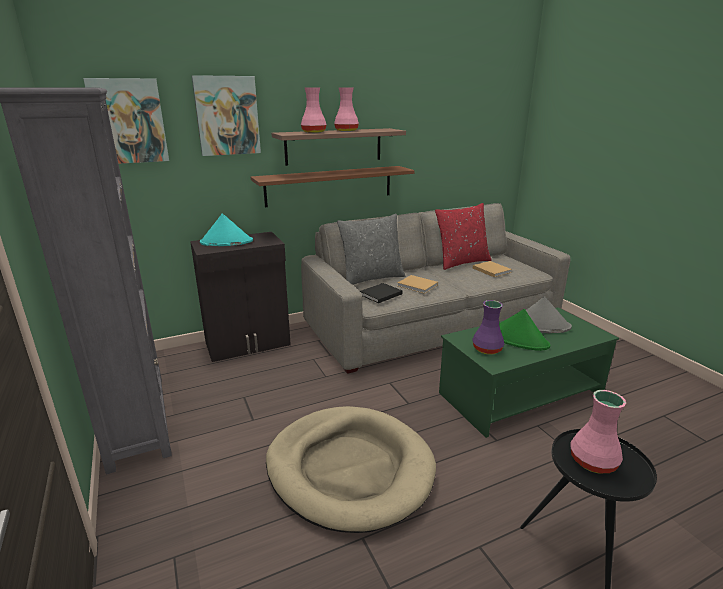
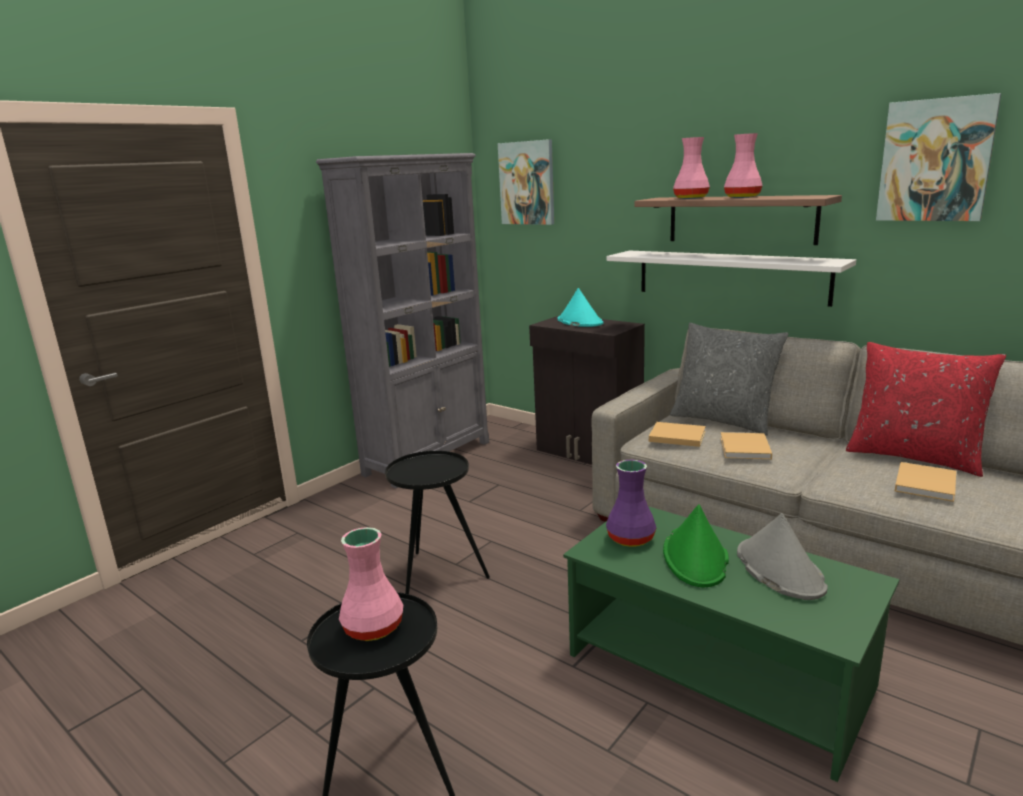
camera: 65 degrees right, 5 degrees down
(227, 116) = (611, 177): picture -> picture (935, 160)
(329, 186) = (730, 276): brown shelf -> white shelf
(349, 469) = (437, 573): beige dog bed -> black side table
(380, 294) = (675, 436): black book -> beige book

